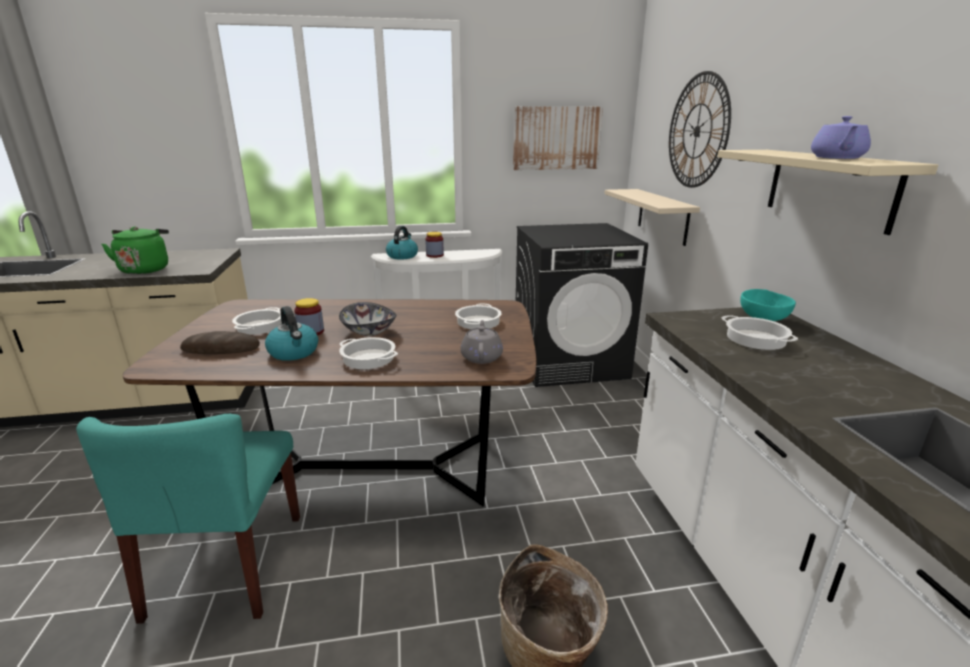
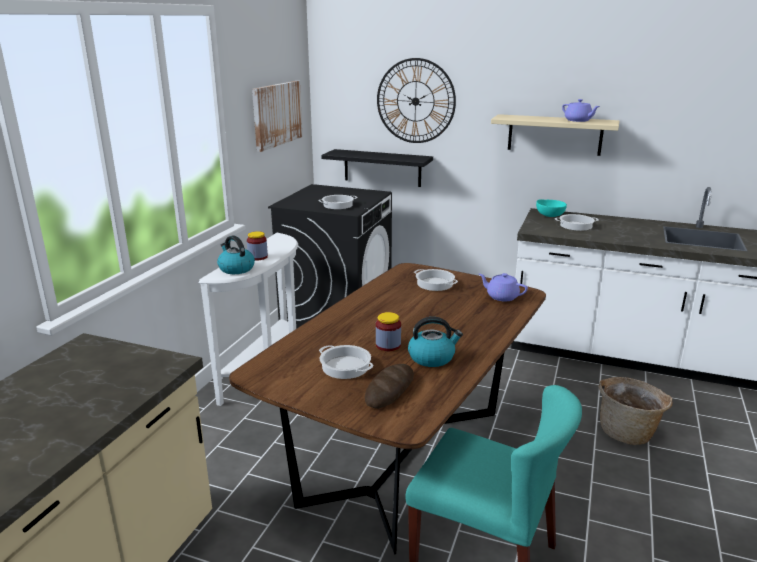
camera: 60 degrees left, 0 degrees up
(145, 269) = (104, 398): green kettle -> none
(368, 358) = (471, 332): cooking pot -> cooking pot (338, 205)
(370, 331) = (414, 322): bowl -> none
(481, 357) = (501, 297): grey teapot -> purple teapot
(662, 216) = (382, 168): beige shelf -> black shelf

